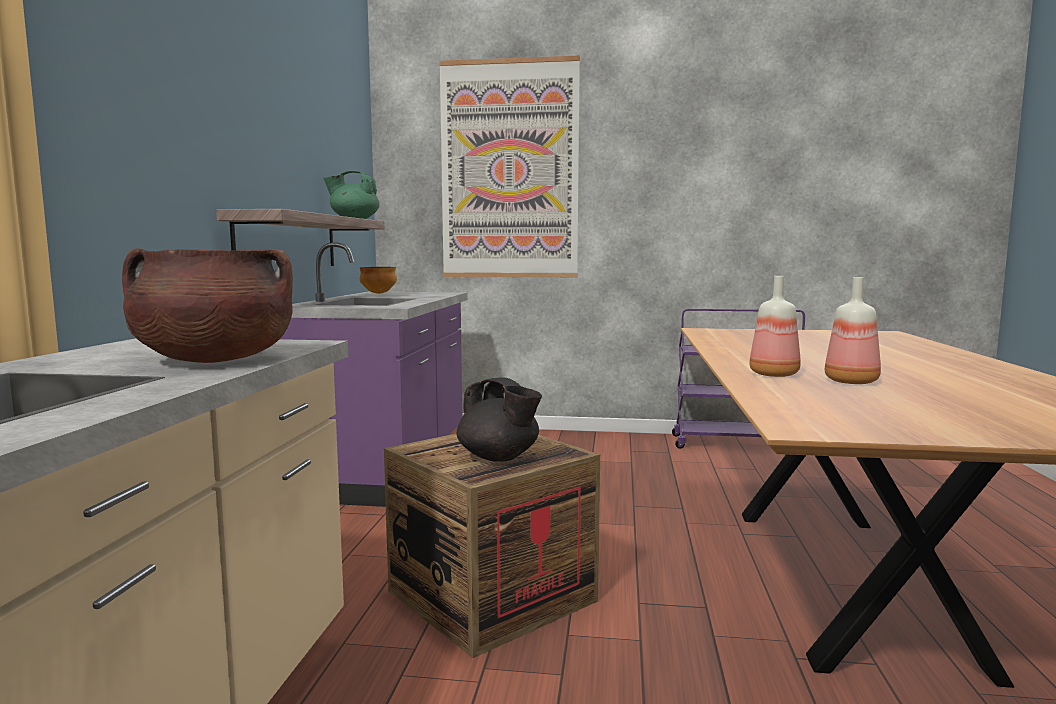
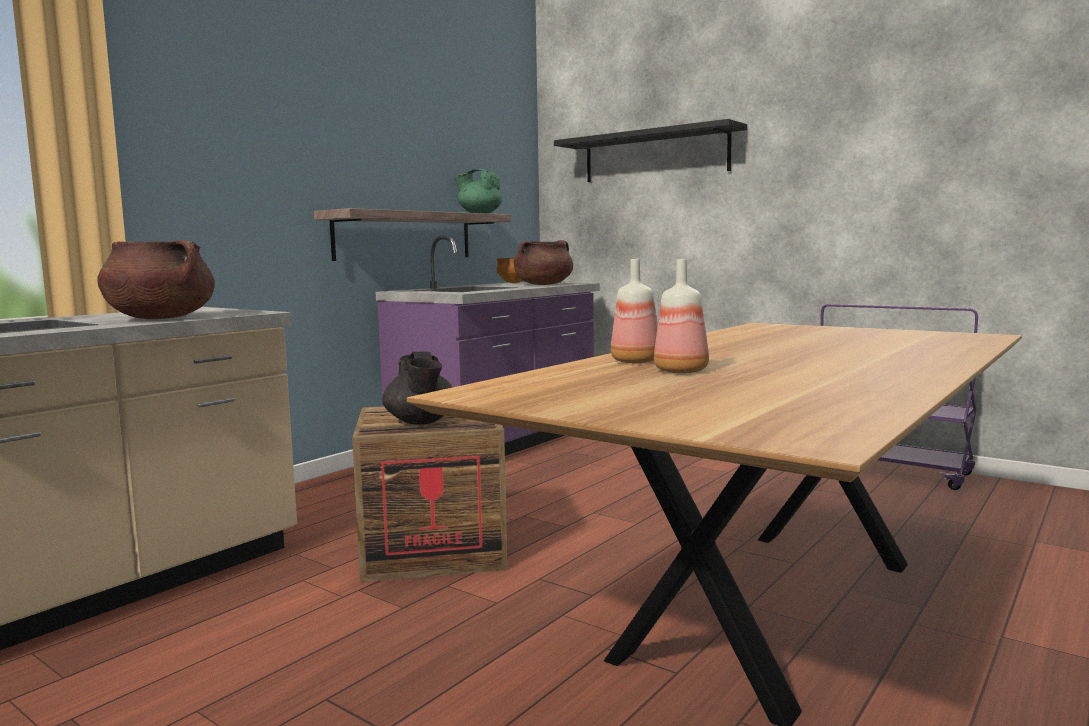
camera: 30 degrees right, 0 degrees up
(425, 295) = (544, 284): none -> brown cooking pot
(509, 170) = (655, 155): picture -> black shelf

